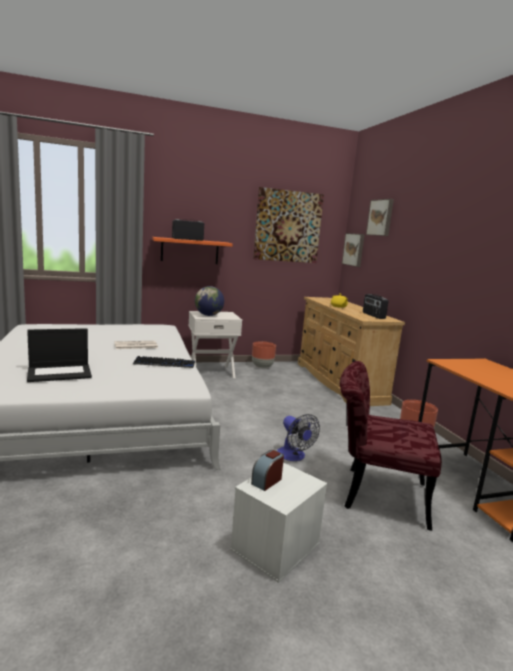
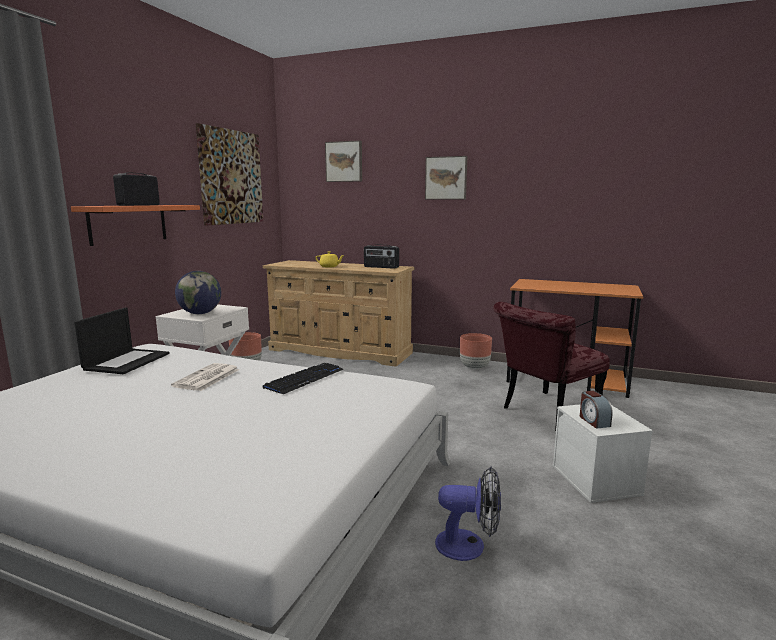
camera: 50 degrees left, 0 degrees up
(60, 373) = (255, 442): laptop -> laptop (127, 361)
(294, 456) = (459, 421): fan -> fan (469, 545)
(354, 249) = (303, 200): picture -> picture (446, 178)

